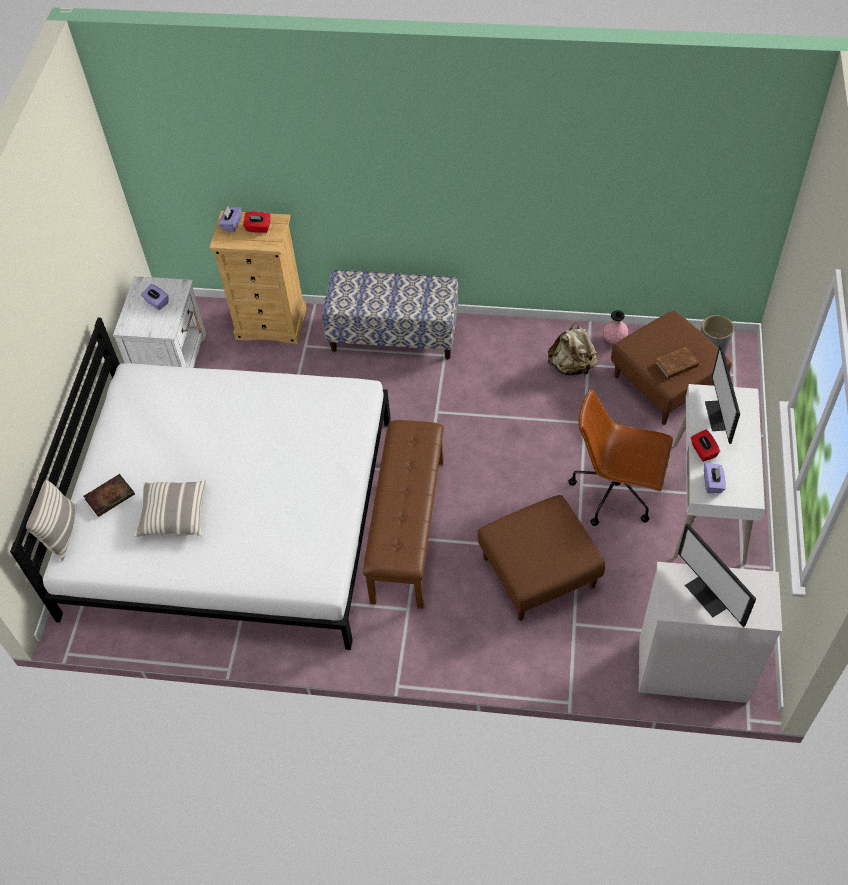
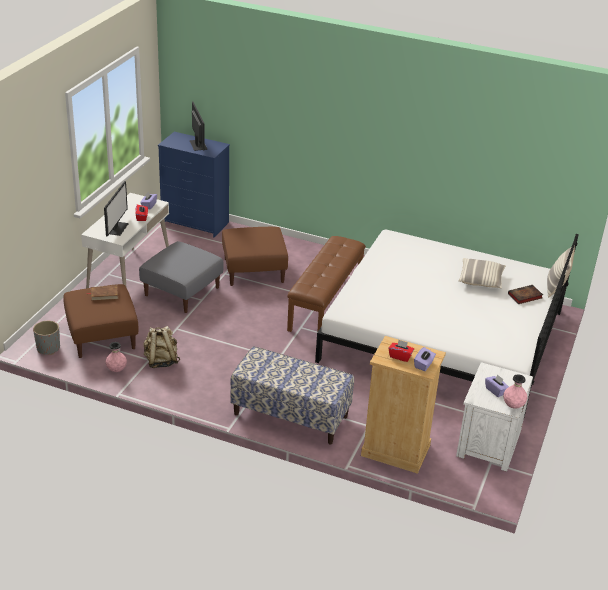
camera: 170 degrees left, 20 degrees down
(138, 288) = (513, 406): none -> pink vase
(616, 492) = (182, 292): brown office chair -> grey ottoman
(691, 670) = (195, 223): white dresser -> blue dresser

